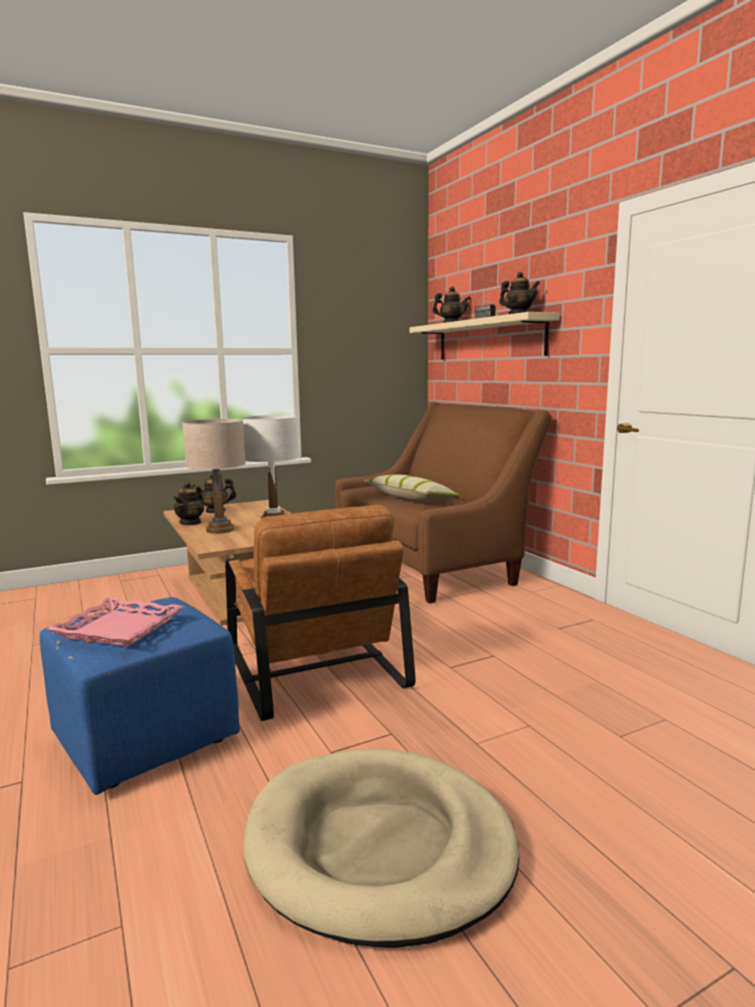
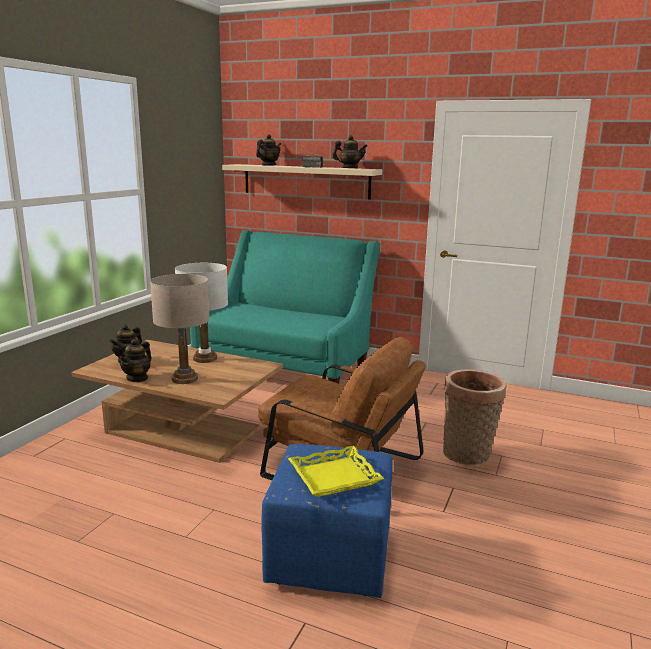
camera: 40 degrees left, 5 degrees up
(118, 629) = (334, 477): pink tray -> yellow tray
(190, 522) = (137, 378): teapot -> teapot turned 45 degrees clockwise
(379, 847) = (540, 542): beige dog bed -> none
(410, 499) = (281, 319): pillow -> none
(431, 564) = (286, 368): brown sofa -> turquoise sofa
(481, 707) = (468, 455): none -> basket

